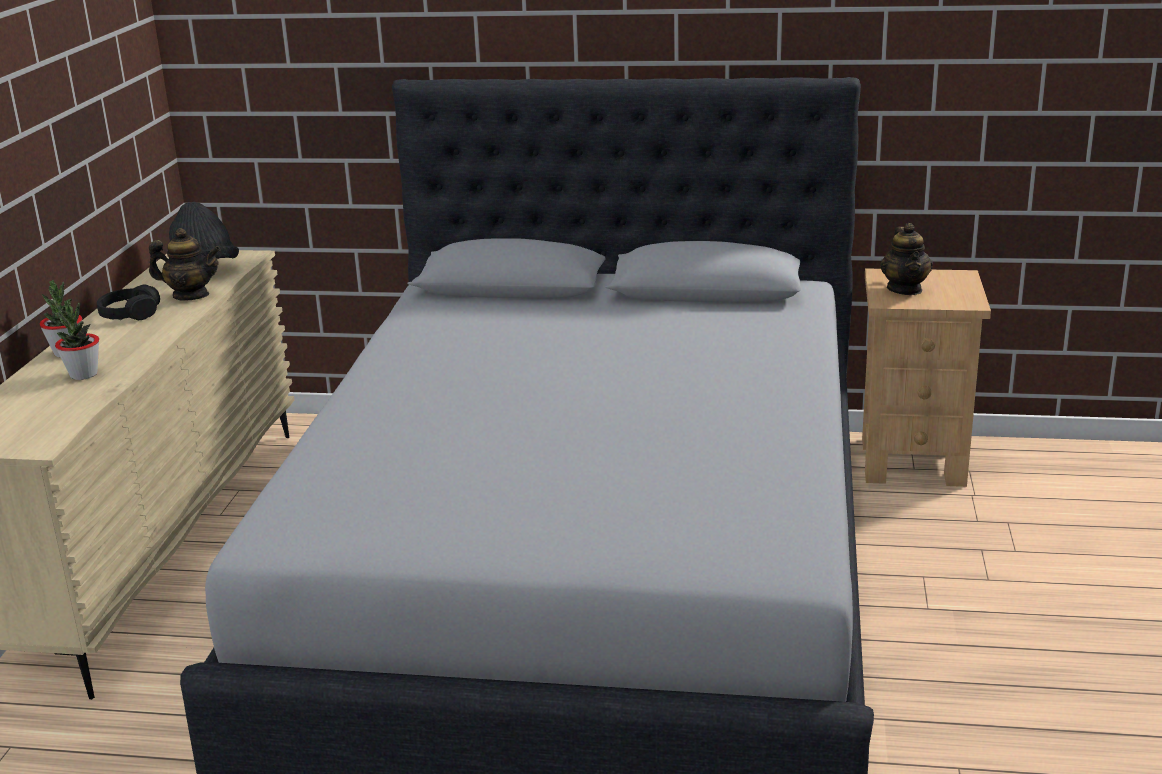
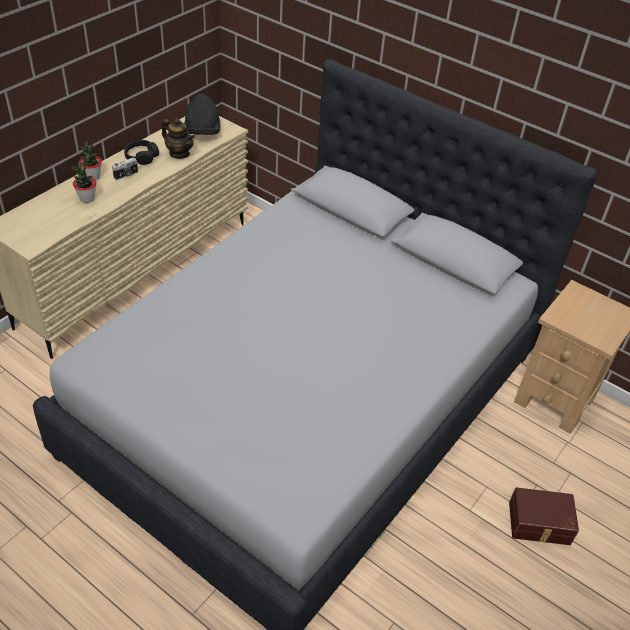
camera: 25 degrees right, 20 degrees up
(125, 336) = (126, 175): none -> camera
(905, 289) = (577, 311): teapot -> none
(1027, 585) = (539, 524): none -> brown storage box

